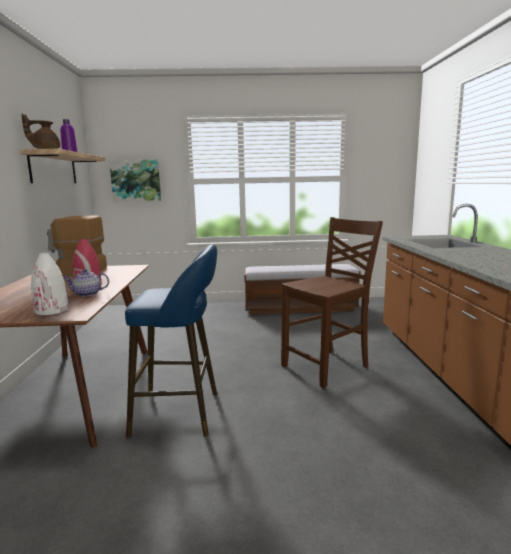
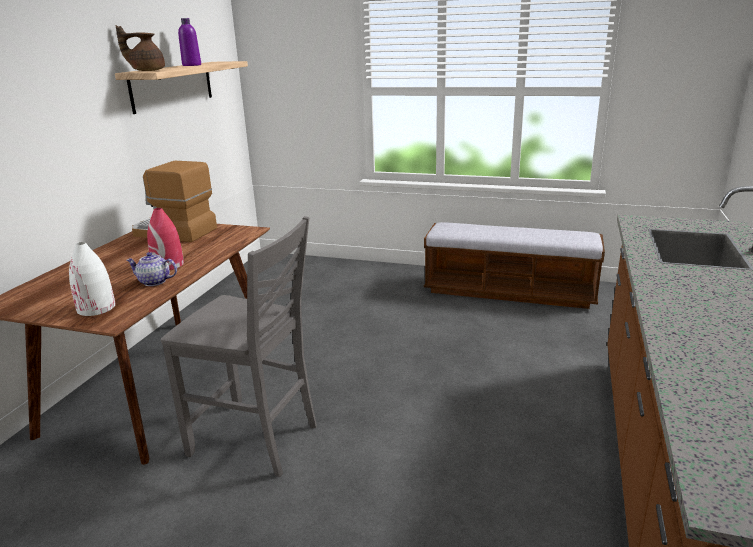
camera: 20 degrees right, 10 degrees up
(136, 181) = (295, 88): picture -> none
(182, 413) = (256, 440): blue stool -> grey chair
(327, 367) = (481, 406): brown chair -> none

